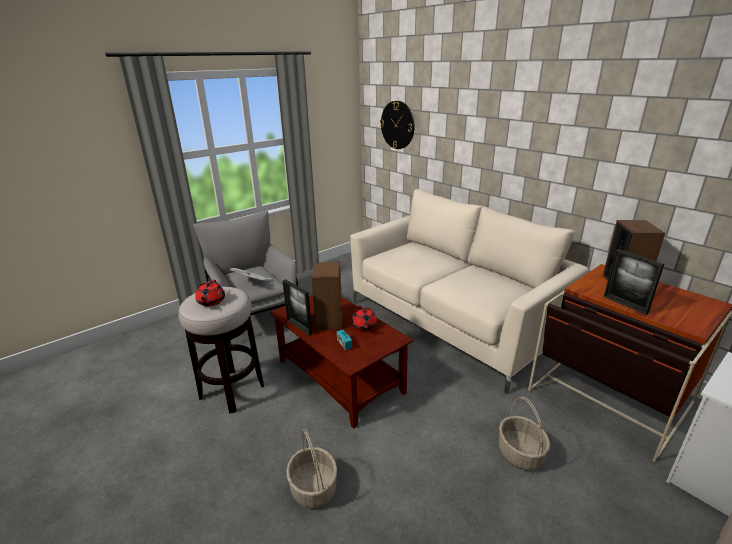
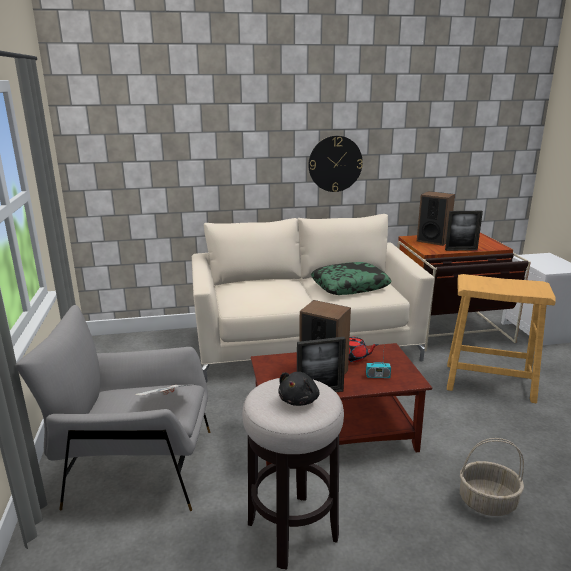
camera: 60 degrees left, 5 degrees down
(211, 302) = (299, 400): red teapot -> black plush toy
(397, 125) = (138, 154): wall clock -> wall clock (335, 164)
(477, 284) = (350, 286): none -> pillow
(521, 454) = (489, 382): basket -> beige stool

